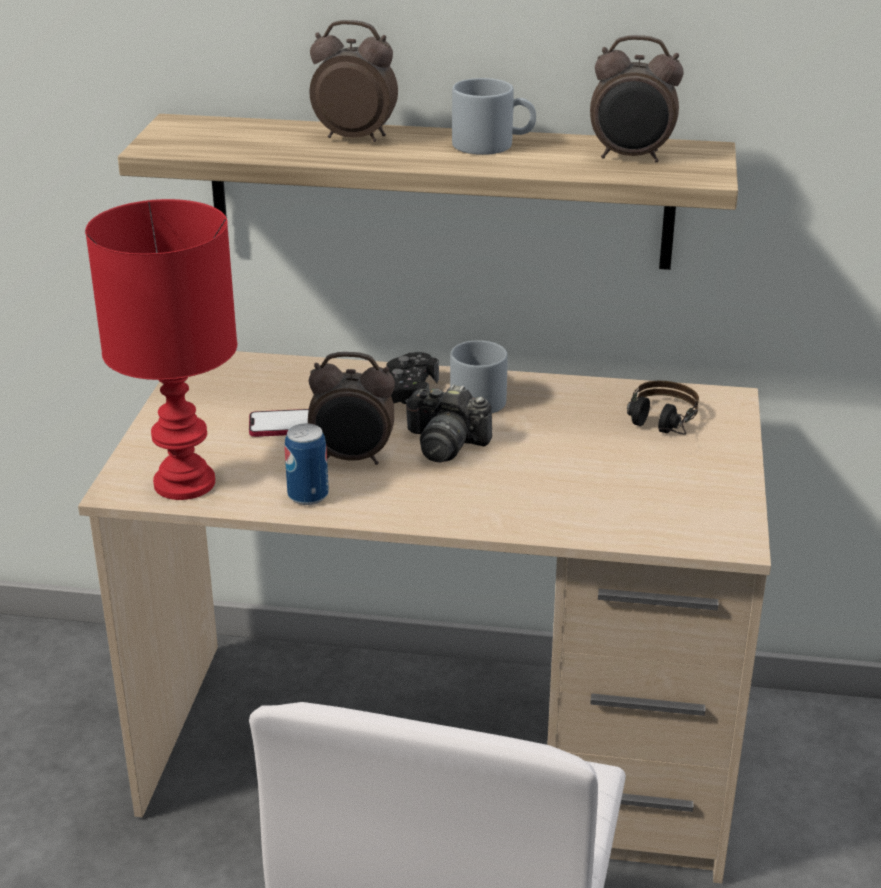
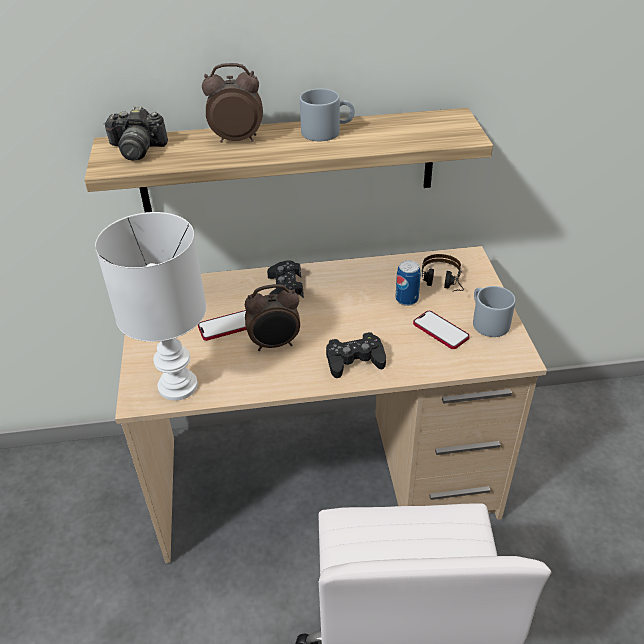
camera: 15 degrees left, 10 degrees up
(183, 485) = (178, 387): red table lamp -> white table lamp
(308, 495) = (260, 378): can -> can (406, 299)
(445, 444) = (325, 322): camera -> camera (137, 149)
(464, 499) = (354, 360): none -> black game controller
(475, 396) = (327, 283): grey mug -> grey mug (486, 321)
(622, 486) = (440, 331): none -> phone
(631, 157) = (416, 129): alarm clock -> none

